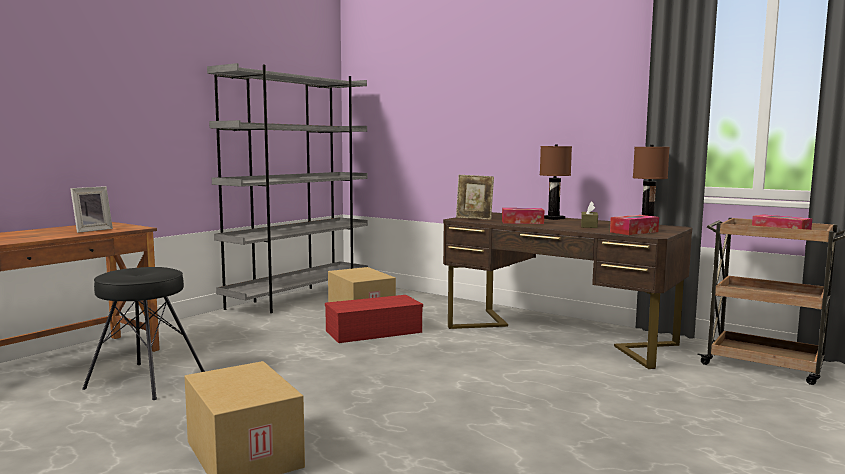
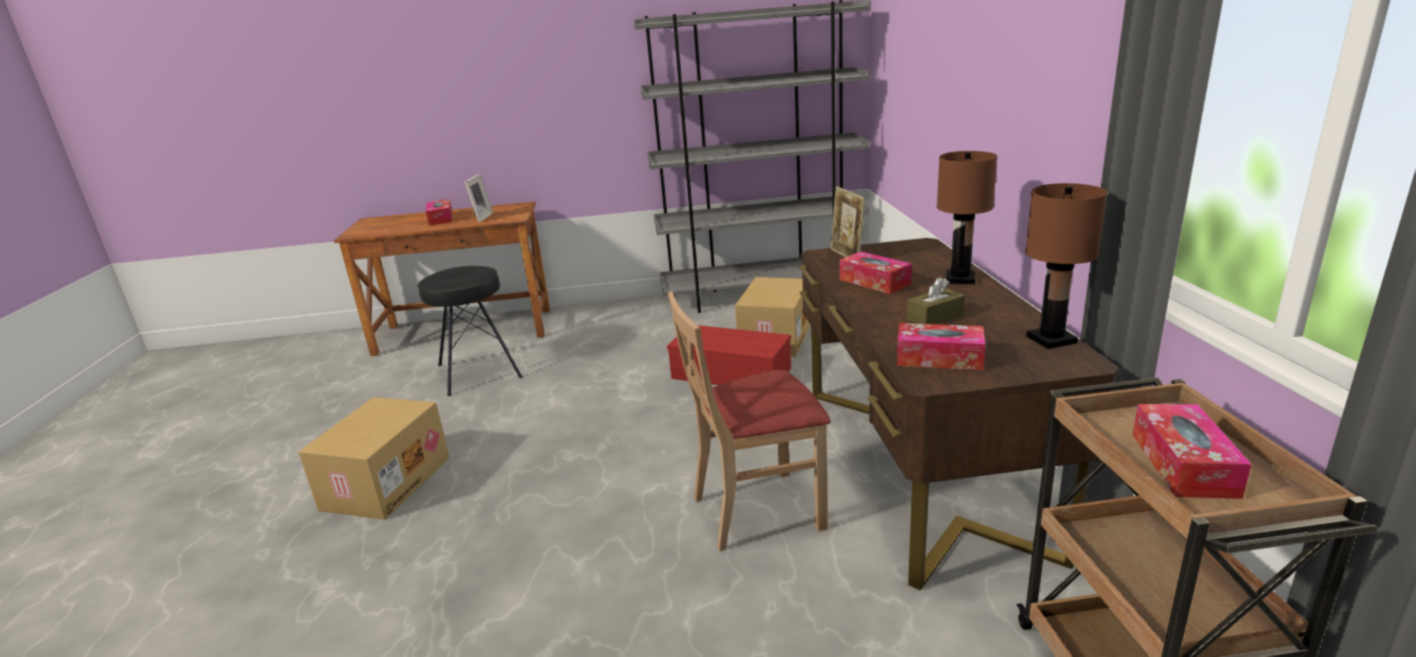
camera: 50 degrees right, 15 degrees up
(38, 234) = (440, 219): none -> tissue box
(91, 230) = (480, 218): picture frame -> picture frame turned 75 degrees counterclockwise
(533, 372) = (757, 510): none -> beige chair

